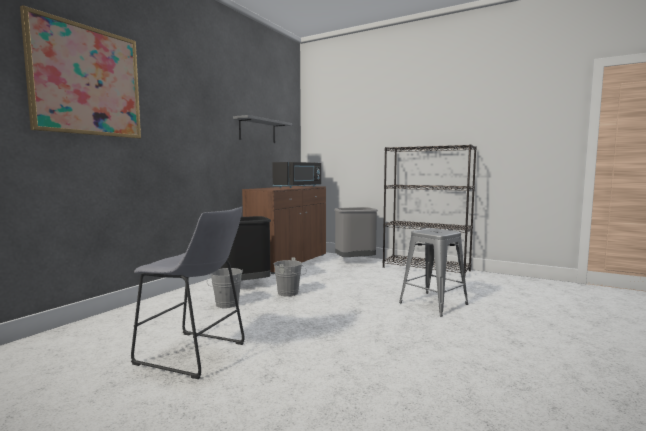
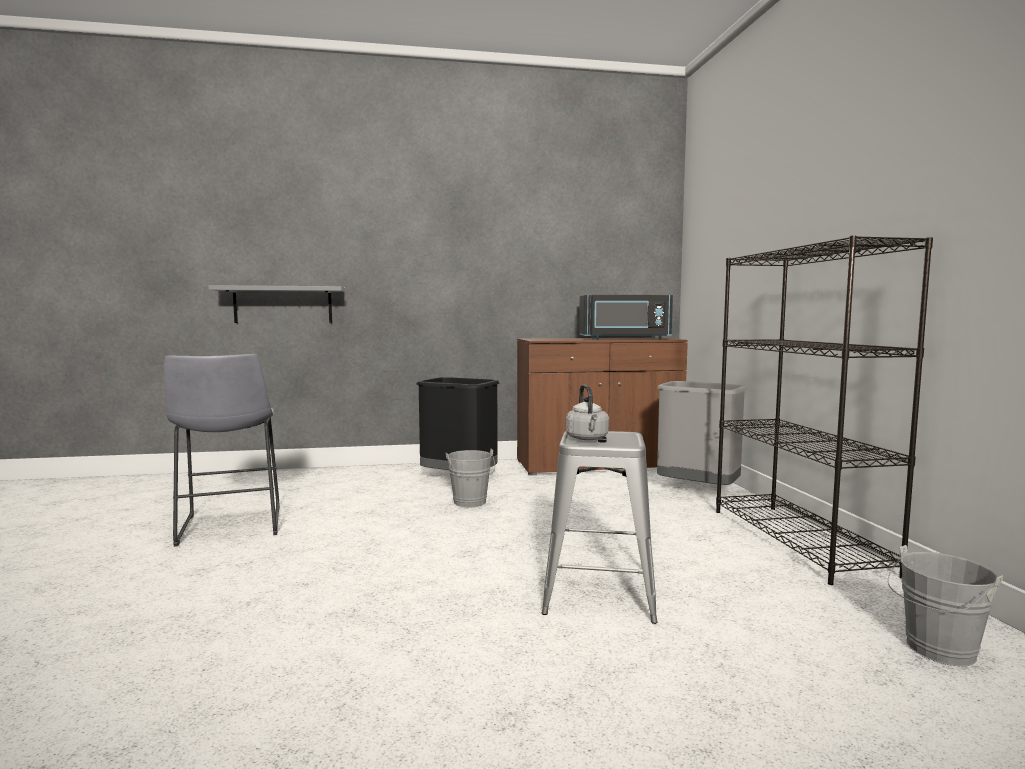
camera: 50 degrees right, 0 degrees up
(87, 81) = (285, 212): picture -> none
(226, 305) = (380, 493): grey bucket -> grey bucket (936, 651)
(257, 131) = (563, 246): grey shelf -> grey shelf (283, 305)
(435, 232) = (587, 438): none -> grey kettle

